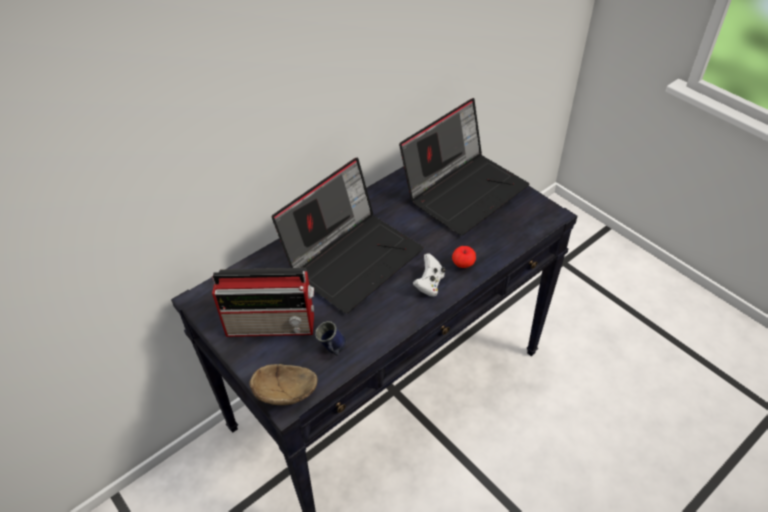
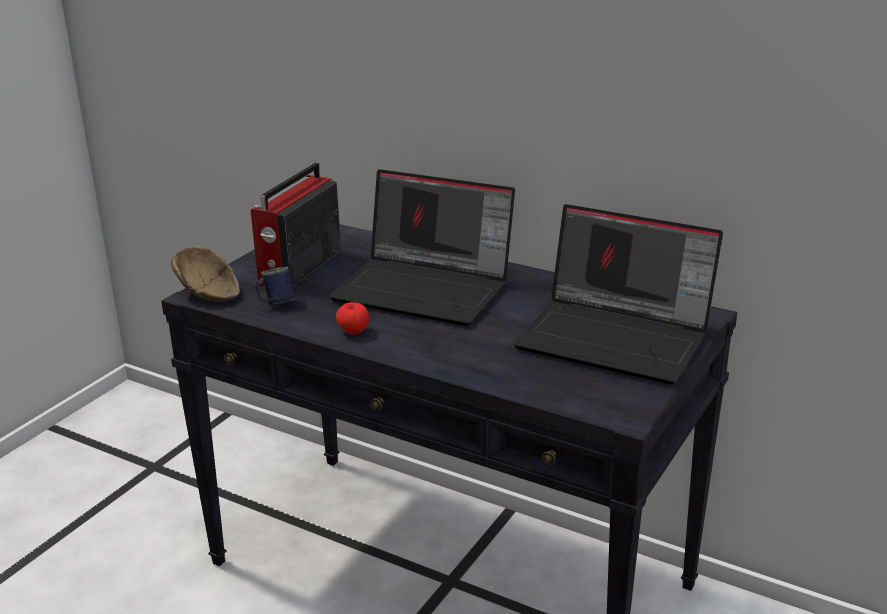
camera: 70 degrees right, 20 degrees down
(273, 324) = (298, 267): radio -> radio turned 45 degrees clockwise
(429, 284) = (410, 342): white game controller -> none
(463, 264) = (461, 359): apple -> apple (353, 331)

